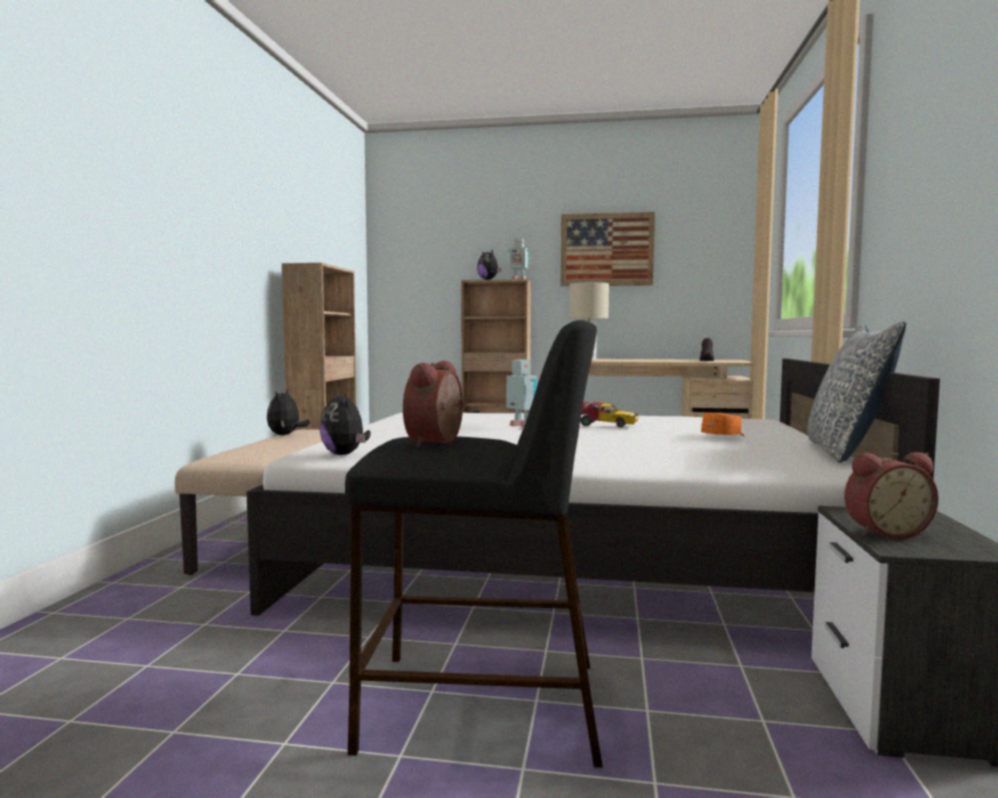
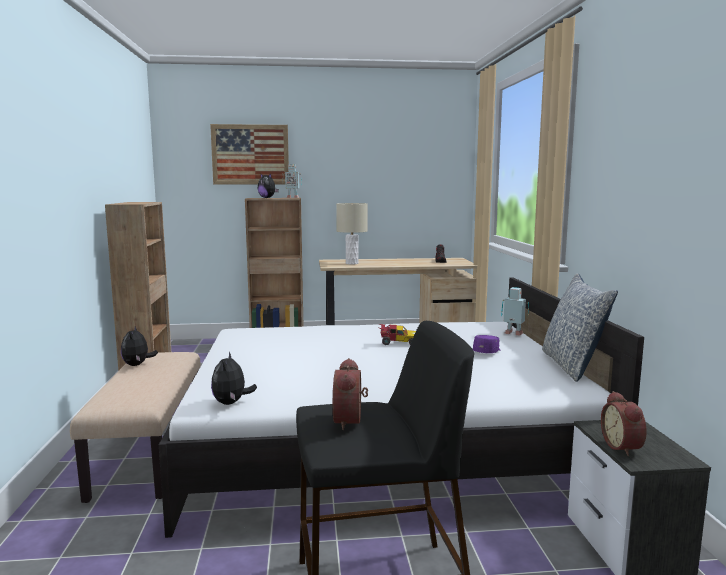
camera: 15 degrees left, 5 degrees up
(345, 454) = (231, 403): plush toy -> plush toy turned 45 degrees clockwise
(521, 427) = (338, 348): toy robot -> toy robot (513, 334)
(607, 249) = (361, 172): picture -> picture (250, 154)
(724, 436) = (487, 351): orange cap -> purple cap
(884, 532) = (623, 447): alarm clock -> alarm clock turned 105 degrees clockwise

